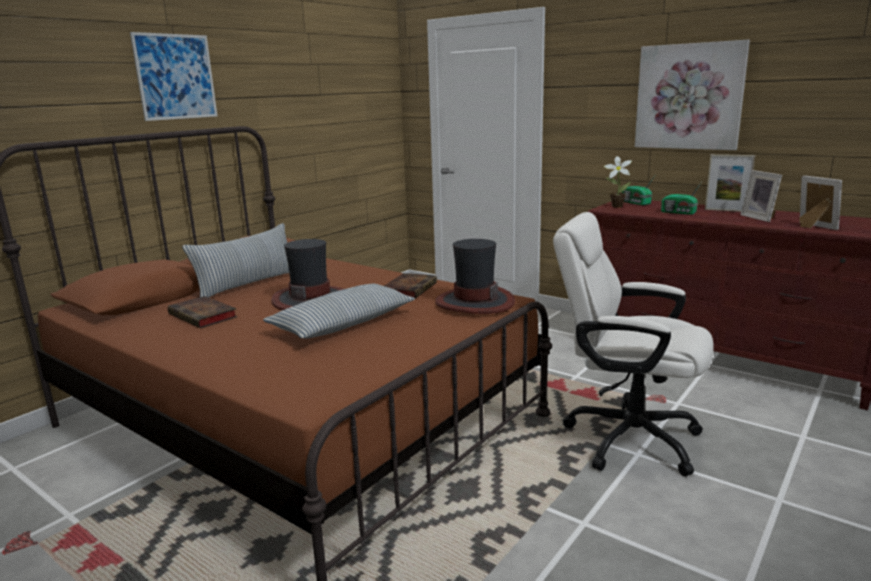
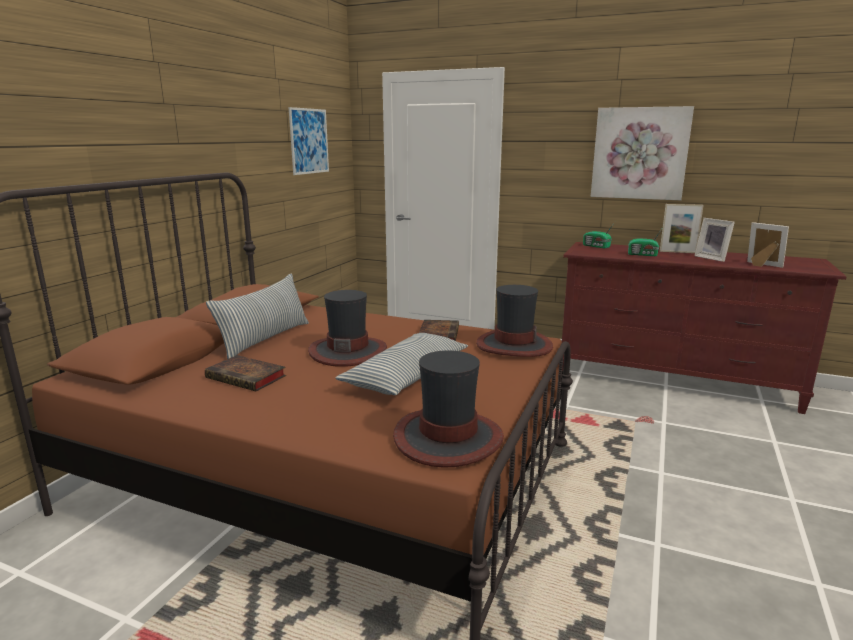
camera: 15 degrees left, 0 degrees up
(175, 77) = (163, 118): picture -> picture (309, 141)
(325, 380) = (448, 438): none -> hat
(615, 206) = (582, 249): potted plant -> none
(624, 439) = (642, 459): white office chair -> none

